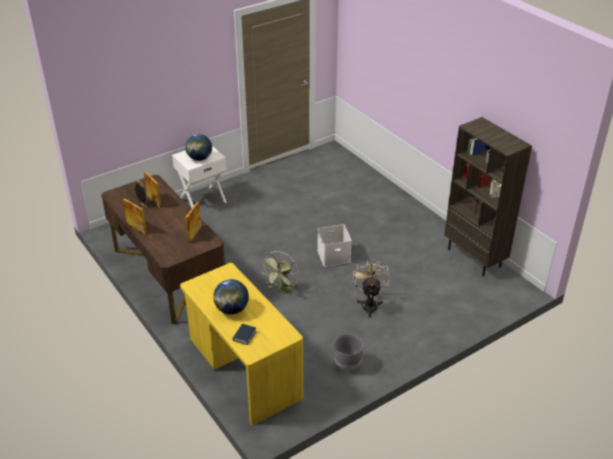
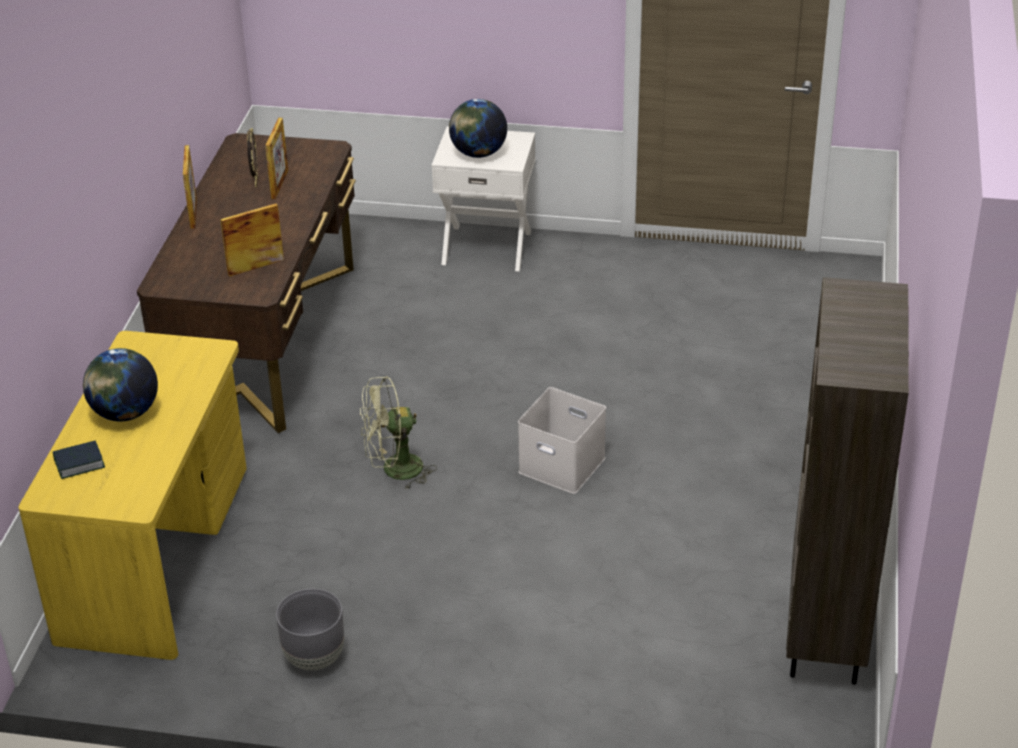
camera: 45 degrees right, 0 degrees up
(369, 304) = (499, 585): beige fan -> none

